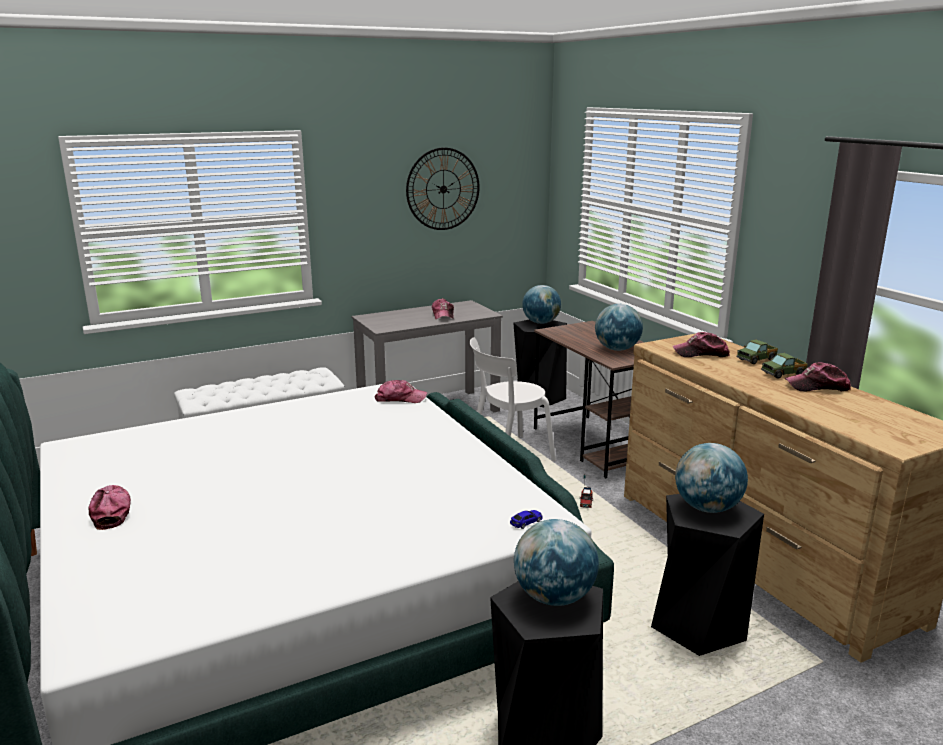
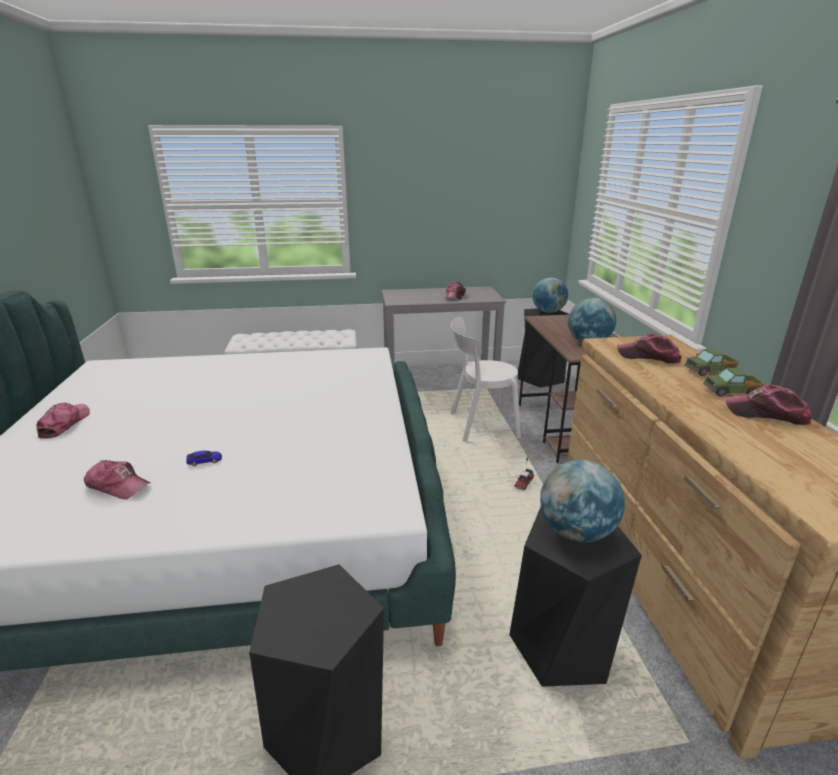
camera: 20 degrees right, 5 degrees up
(400, 399) = (367, 363): cap -> cap (118, 485)
(443, 189) = (470, 184): wall clock -> none
(526, 522) = (367, 507): toy car -> toy car (204, 461)
(554, 597) = (324, 604): globe -> none

